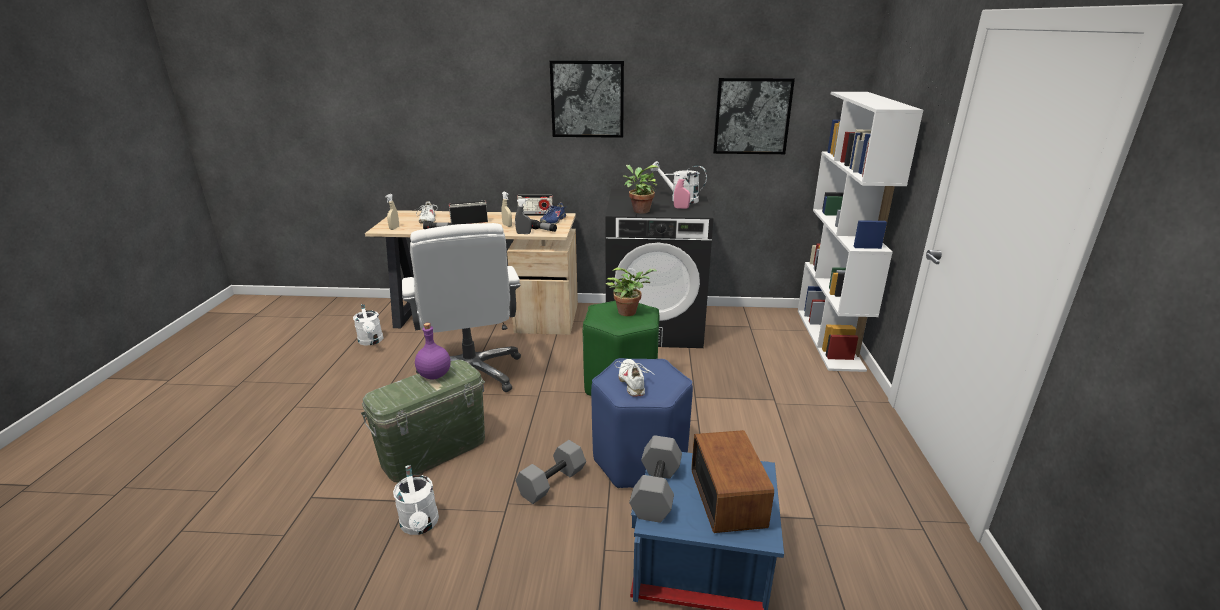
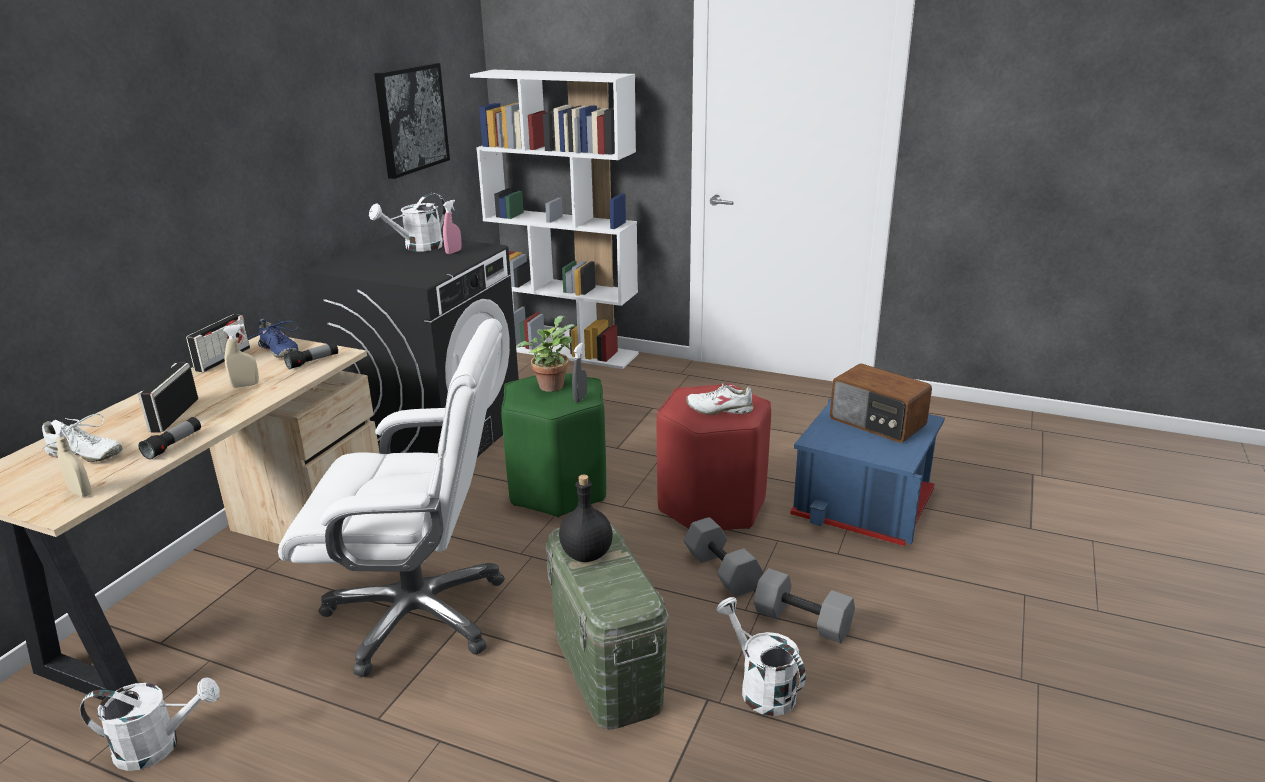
camera: 70 degrees left, 0 degrees up
(420, 525) = (760, 688): white watering can -> white watering can turned 120 degrees counterclockwise
(434, 375) = (586, 555): purple bottle -> black bottle
(523, 233) = (307, 376): grey spray bottle -> grey spray bottle (580, 398)
(587, 99) = (240, 135): picture -> none
(639, 210) = (433, 270): potted plant -> none
(640, 461) = (712, 505): blue stool -> red stool
(655, 490) = (859, 452): grey dumbbell -> grey dumbbell (801, 621)
(728, 497) = (877, 423): radio -> radio turned 150 degrees counterclockwise

